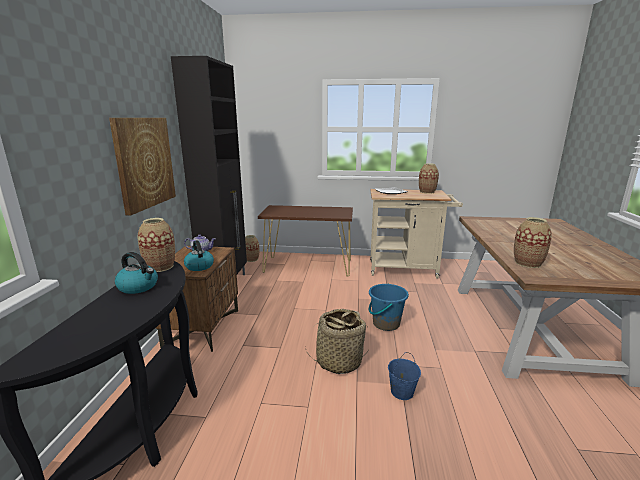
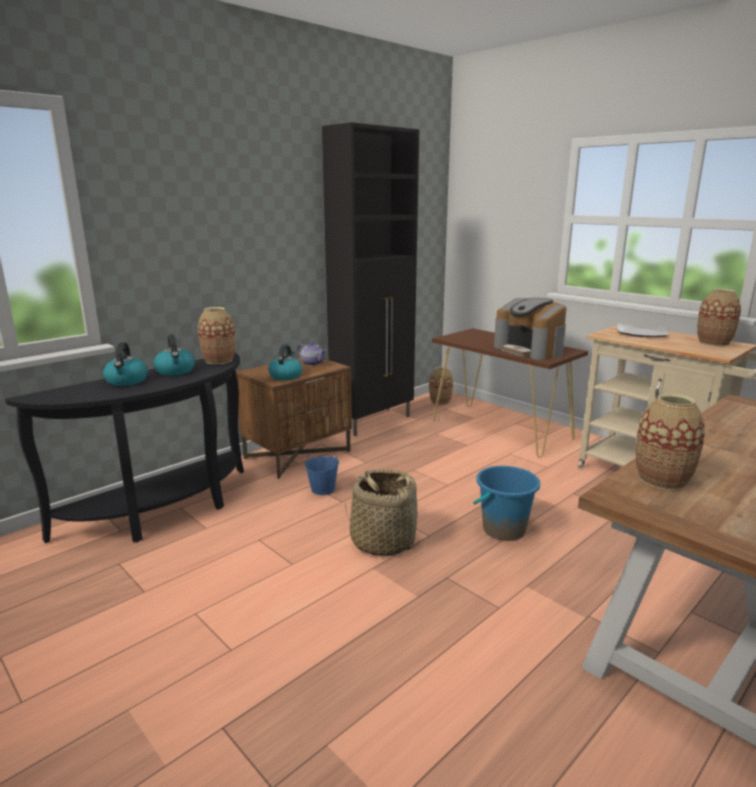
camera: 40 degrees right, 0 degrees up
(107, 311) = (127, 381): none -> kettle
(144, 163) = (257, 249): picture -> none
(326, 212) = (529, 350): none -> coffee machine
(401, 392) = (406, 603): blue bucket -> blue bucket (323, 489)

